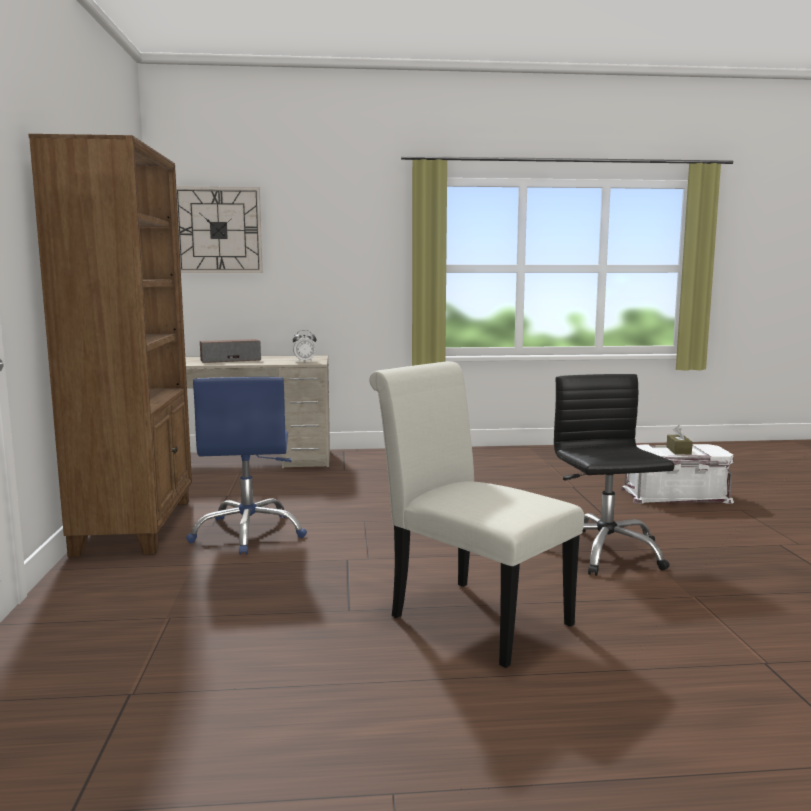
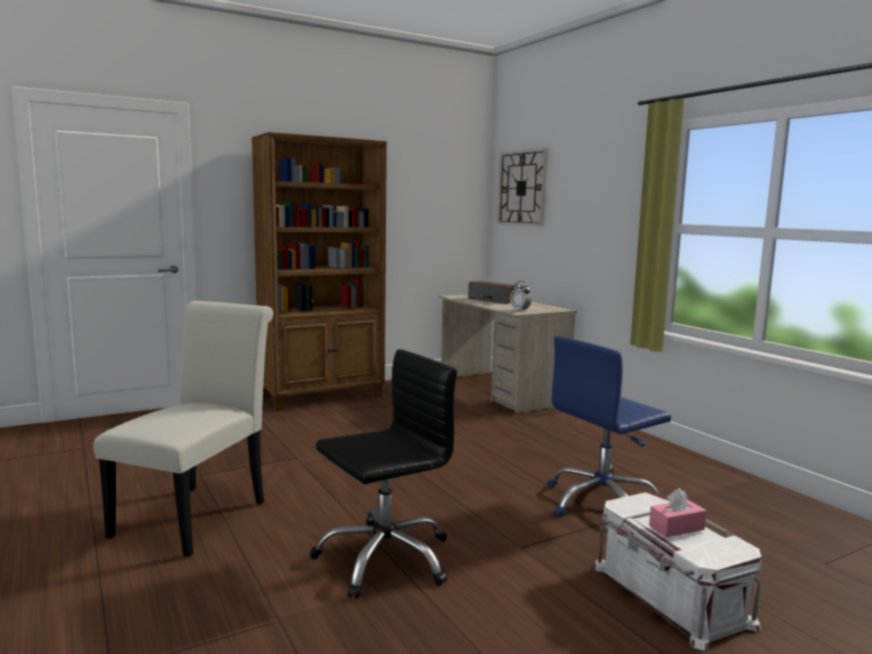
camera: 65 degrees right, 0 degrees up
(249, 533) = (330, 423): blue office chair -> blue office chair (602, 502)
(678, 451) = (676, 527): brown tissue box -> pink tissue box

